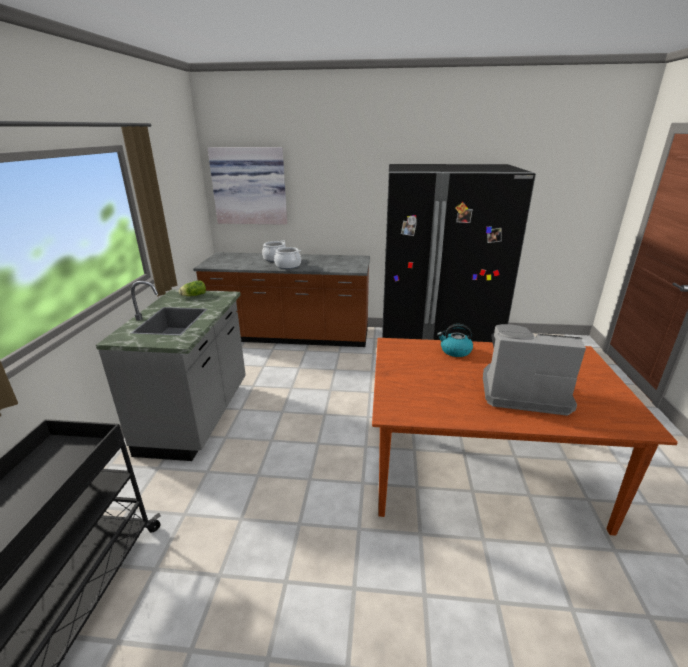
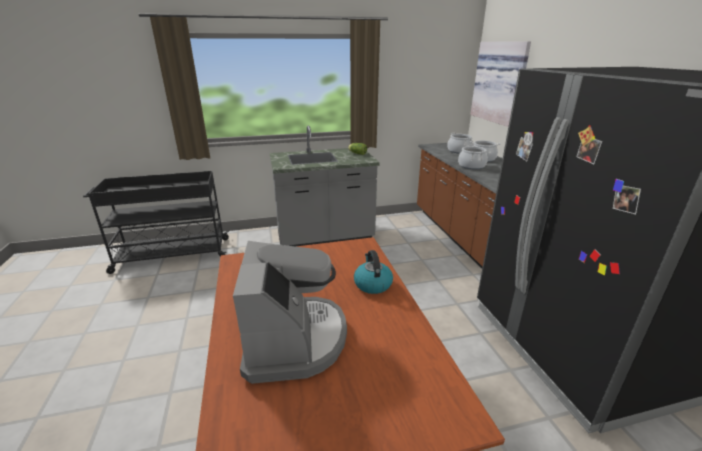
camera: 70 degrees right, 0 degrees up
(241, 260) = (459, 151): none -> cooking pot

